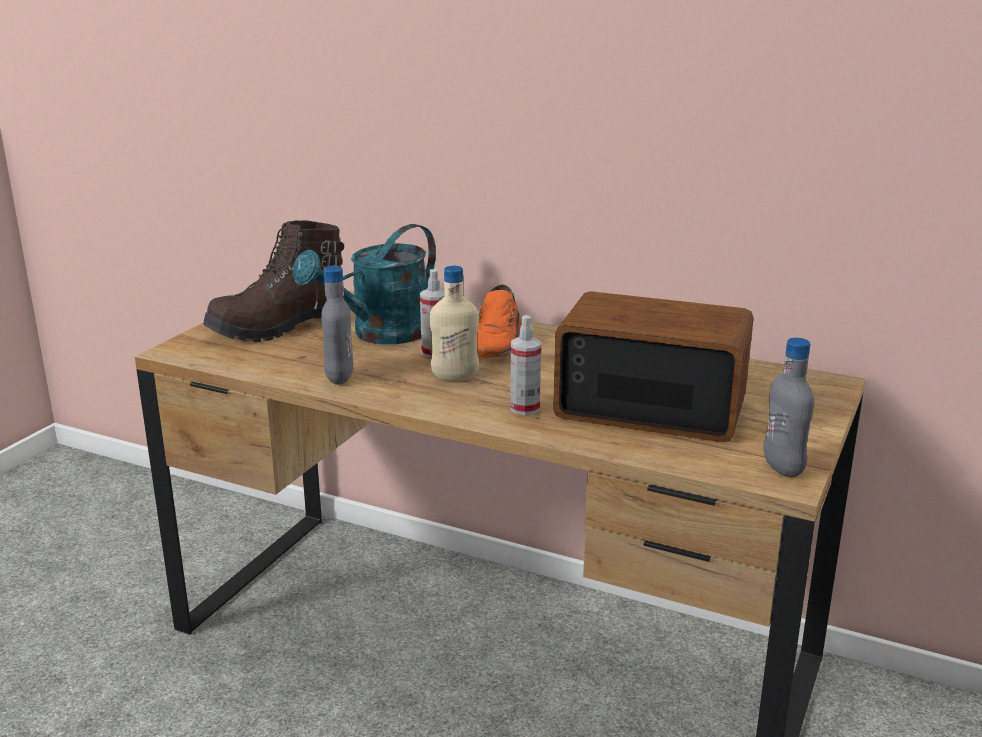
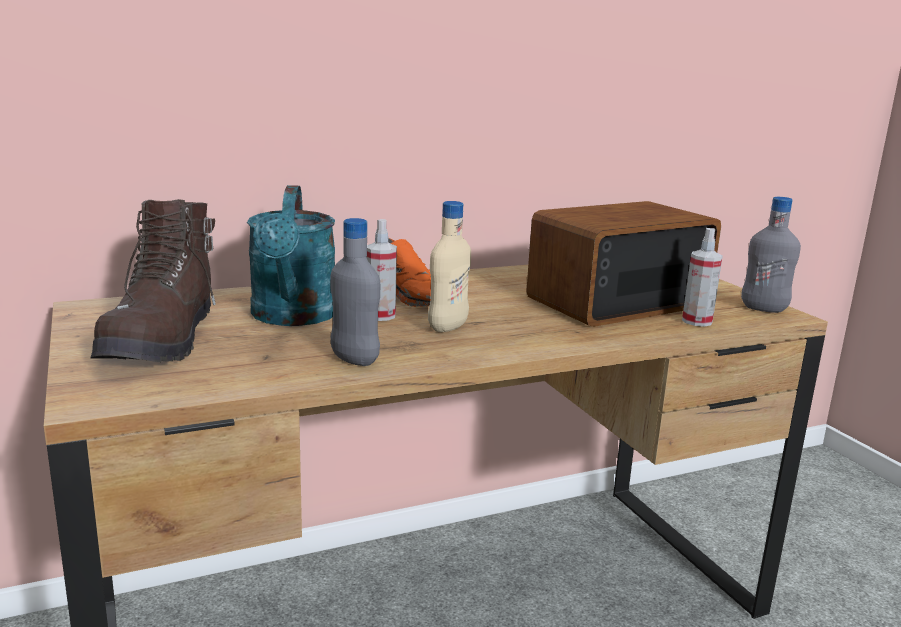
camera: 50 degrees left, 5 degrees down
(525, 408) = (553, 329): spray bottle -> spray bottle (697, 321)

